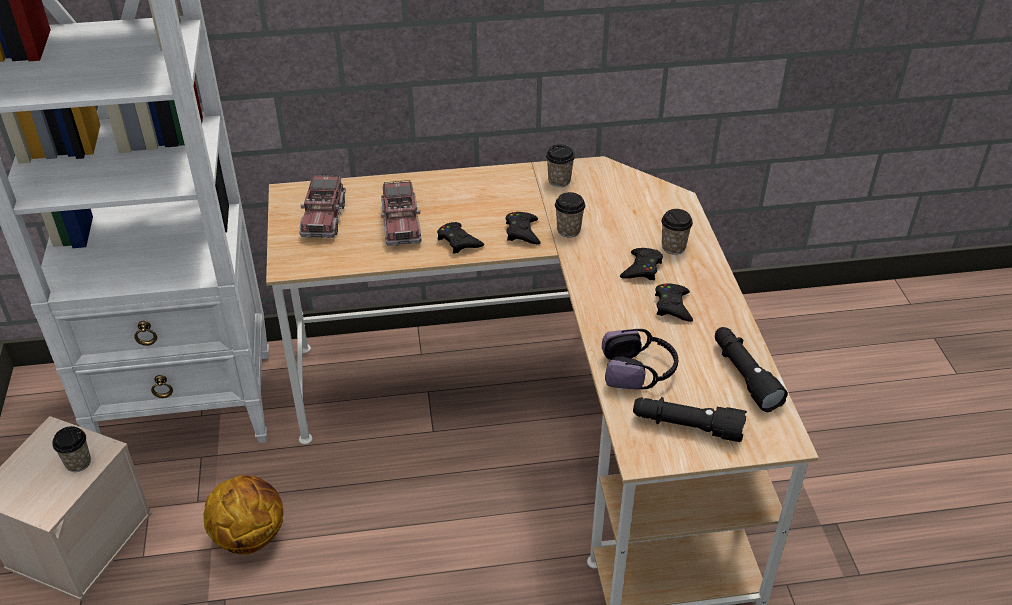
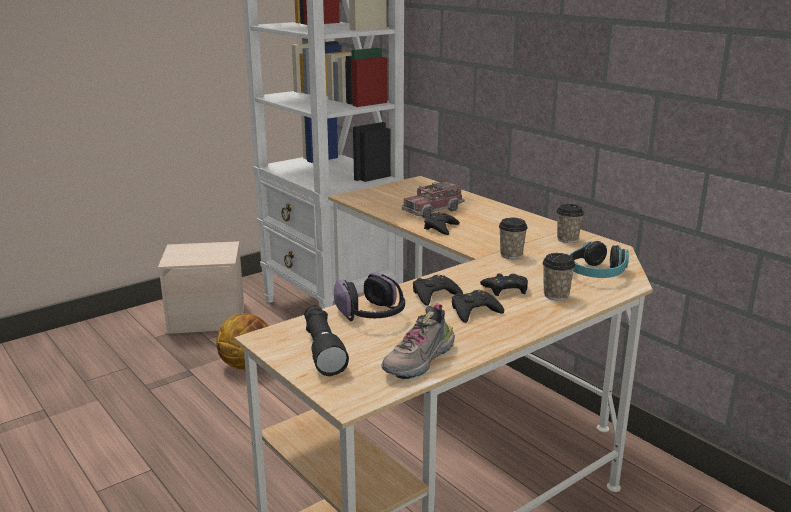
camera: 60 degrees right, 20 degrees down
(78, 463) = (210, 257): cup -> none
(324, 218) = (408, 193): toy truck -> none
(522, 232) = (483, 242): black game controller -> black game controller (435, 295)
(646, 204) = (596, 273): none -> headphones
(744, 375) = (420, 361): black flashlight -> shoe

